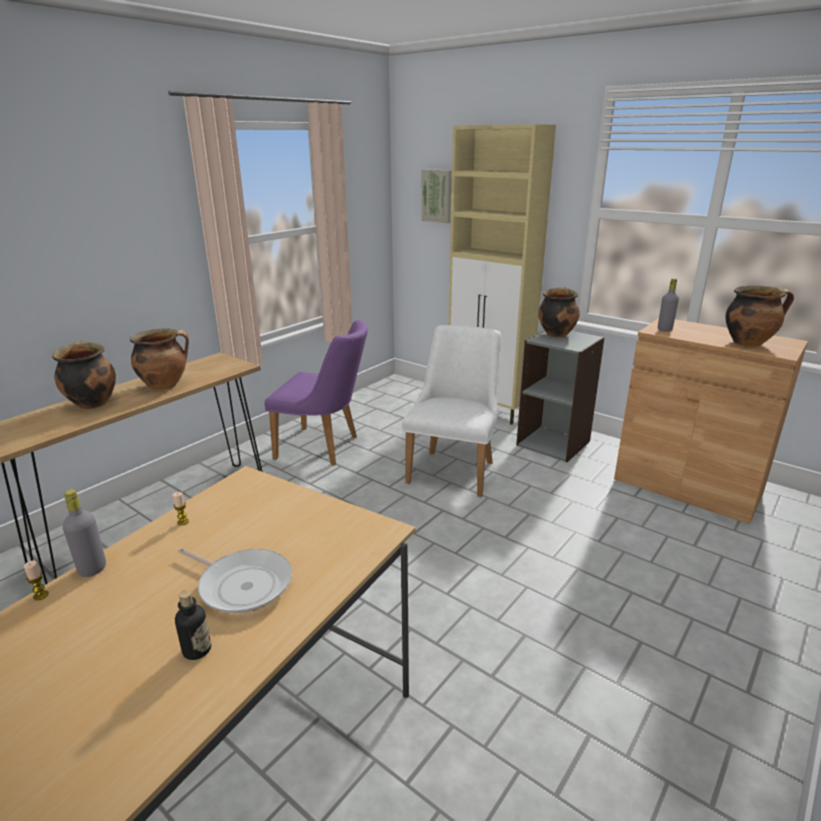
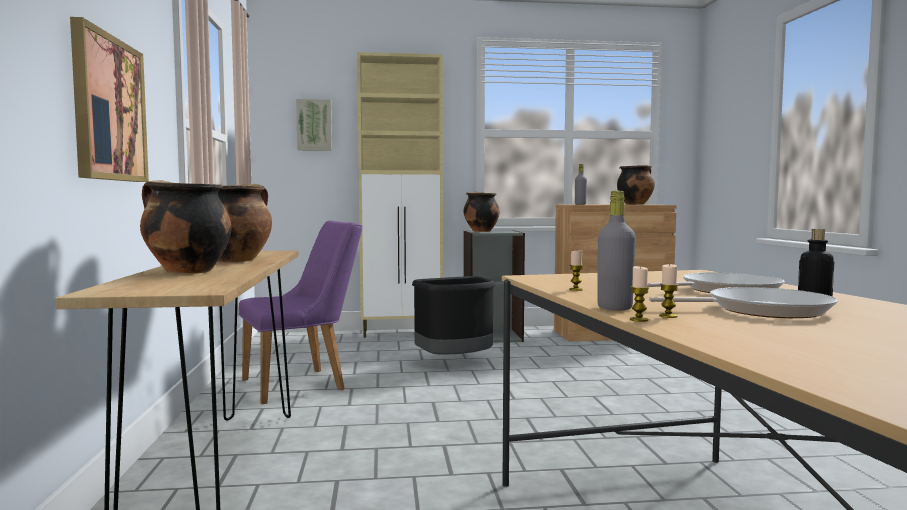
camera: 45 degrees left, 20 degrees down
(65, 601) = (668, 316): none -> candle
(93, 275) = (108, 109): none -> picture
(126, 633) = (761, 310): none -> frying pan
(455, 468) = (455, 363): white chair -> black trash can

